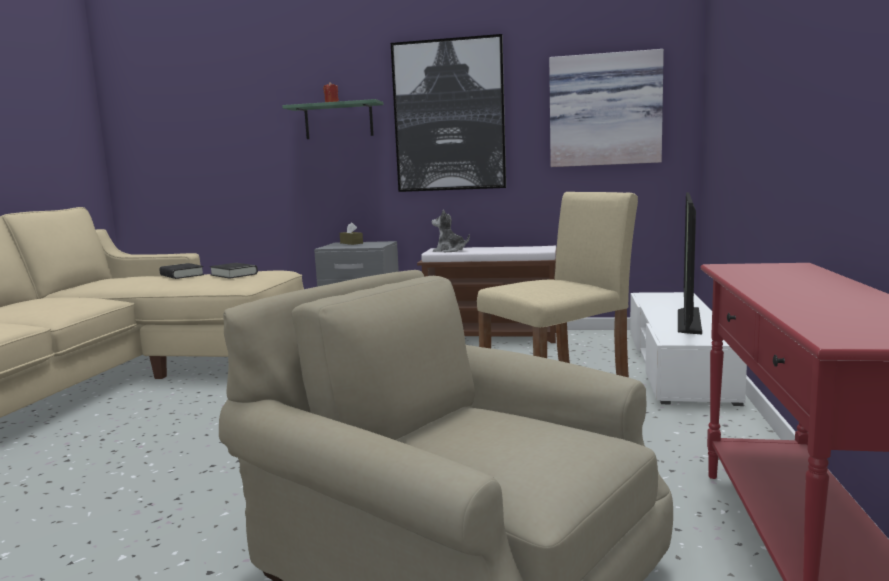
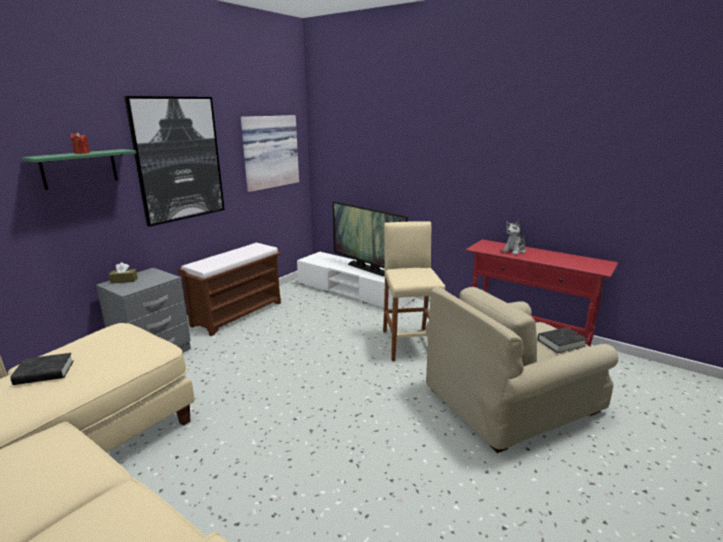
camera: 65 degrees left, 10 degrees up
(234, 274) = (112, 346): black book -> black book (561, 343)
(449, 251) = (211, 264): plush toy -> plush toy (514, 251)

